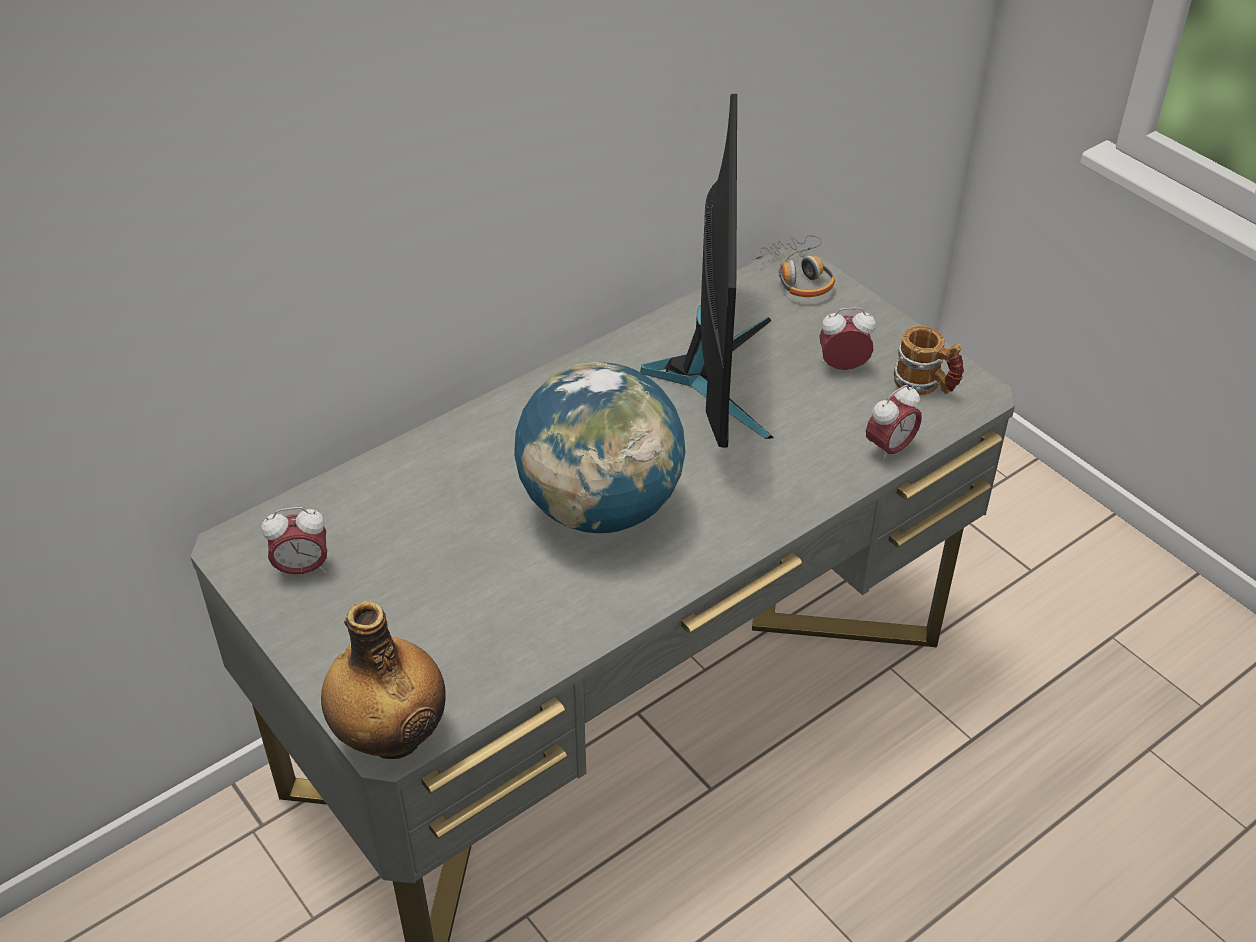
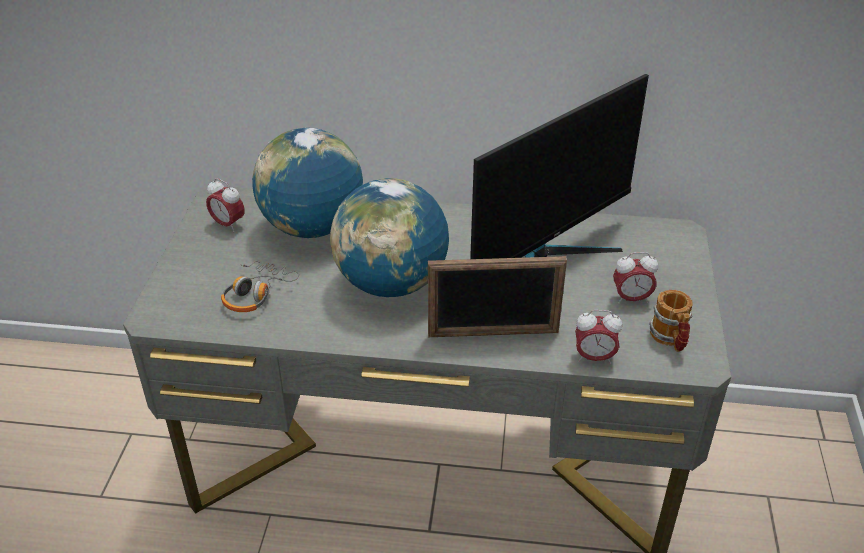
camera: 45 degrees right, 5 degrees down
(391, 735) = (157, 316): bottle -> none
(415, 503) = (312, 228): none -> globe
(773, 490) = (493, 334): none -> picture frame
(798, 276) = (675, 238): headphones -> headphones (256, 293)
(843, 366) = (631, 299): alarm clock -> alarm clock turned 135 degrees clockwise

